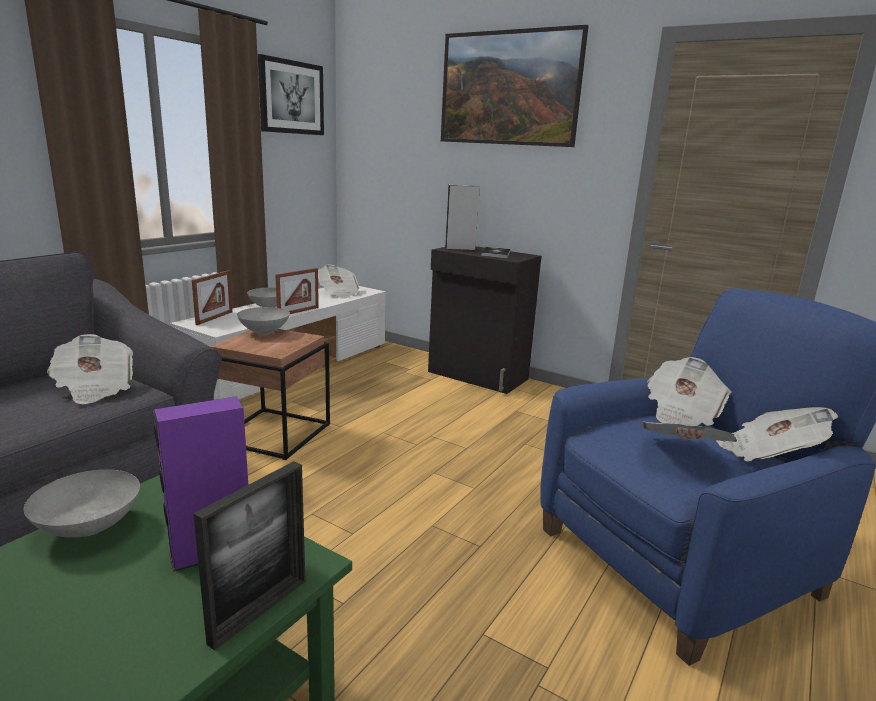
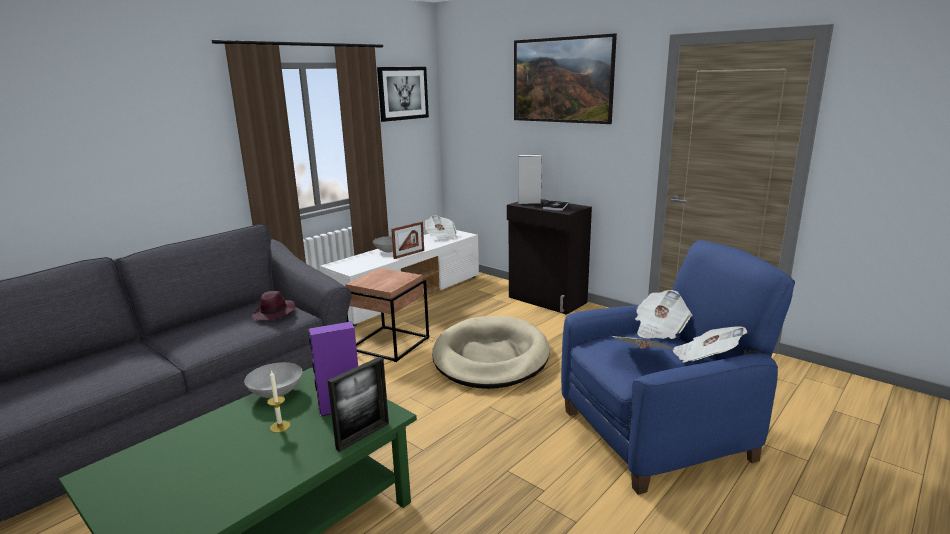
camera: 10 degrees right, 0 degrees up
(92, 597) = (280, 426): none -> candle
(95, 388) = (274, 314): newspaper -> purple hat
(214, 318) = (349, 261): picture frame -> none
(263, 332) = (381, 272): grey bowl -> none
(420, 451) = (491, 357): none -> beige dog bed

